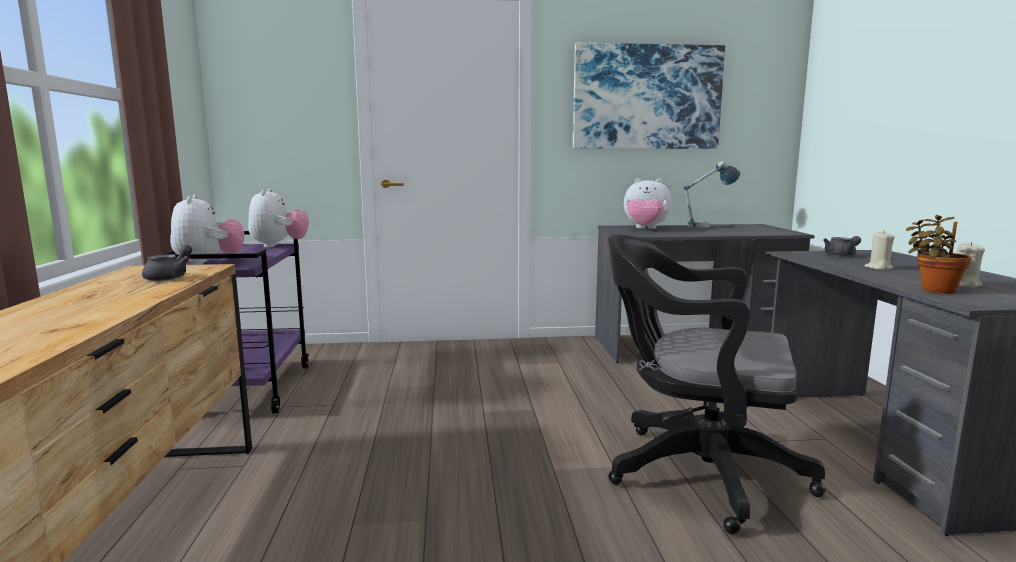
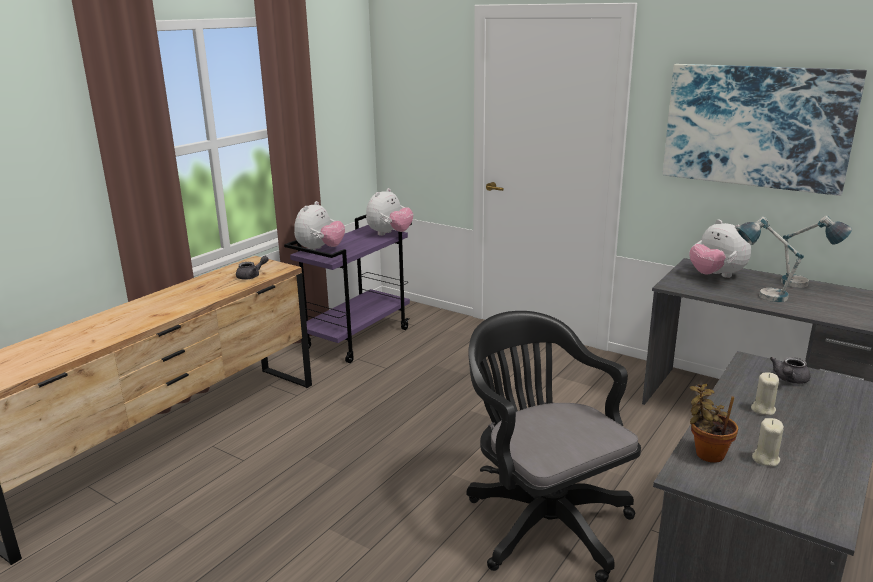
camera: 40 degrees right, 10 degrees up
(698, 231) = (760, 295): none -> table lamp

